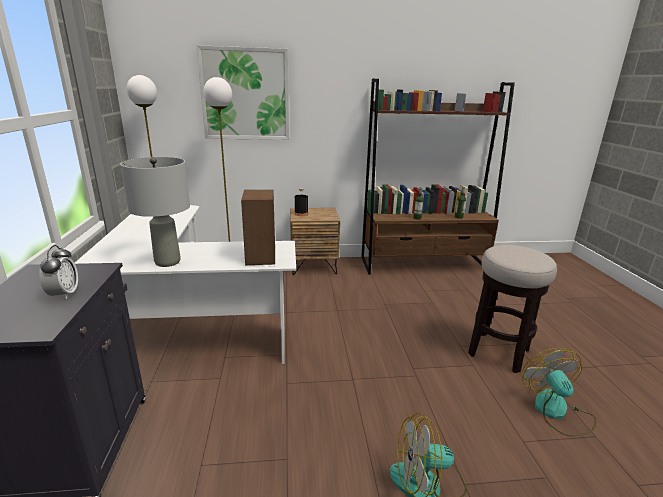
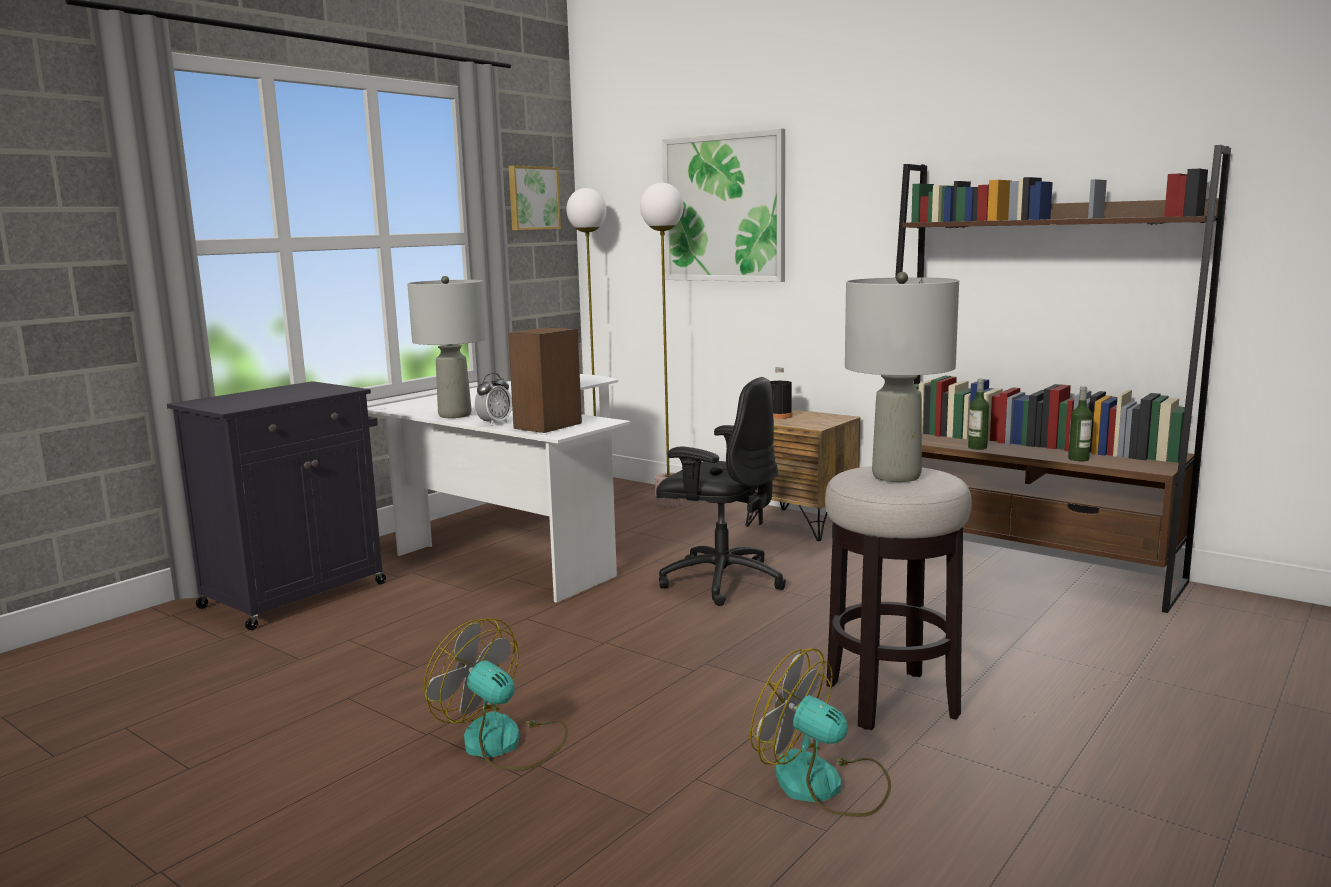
camera: 45 degrees right, 10 degrees down
(64, 294) = (286, 397): alarm clock -> alarm clock (494, 423)
(98, 80) = (532, 198): none -> picture
(336, 313) = (720, 581): none -> black office chair
(522, 254) = (897, 476): none -> grey table lamp
(556, 412) = (824, 785): fan -> fan turned 90 degrees counterclockwise

